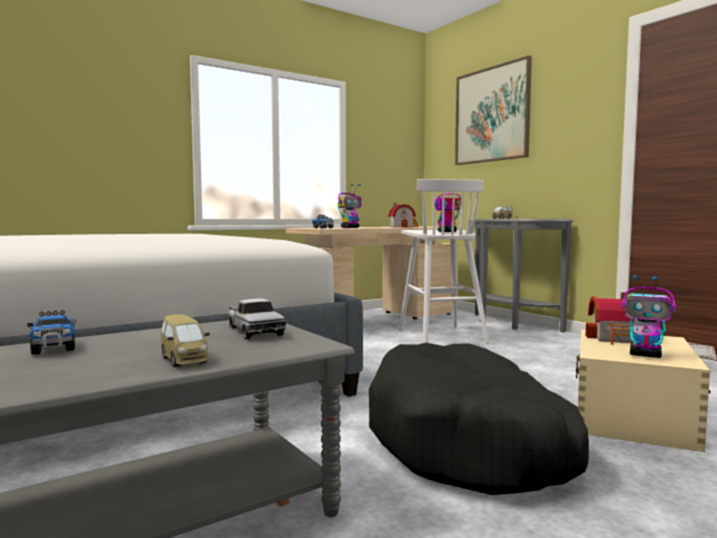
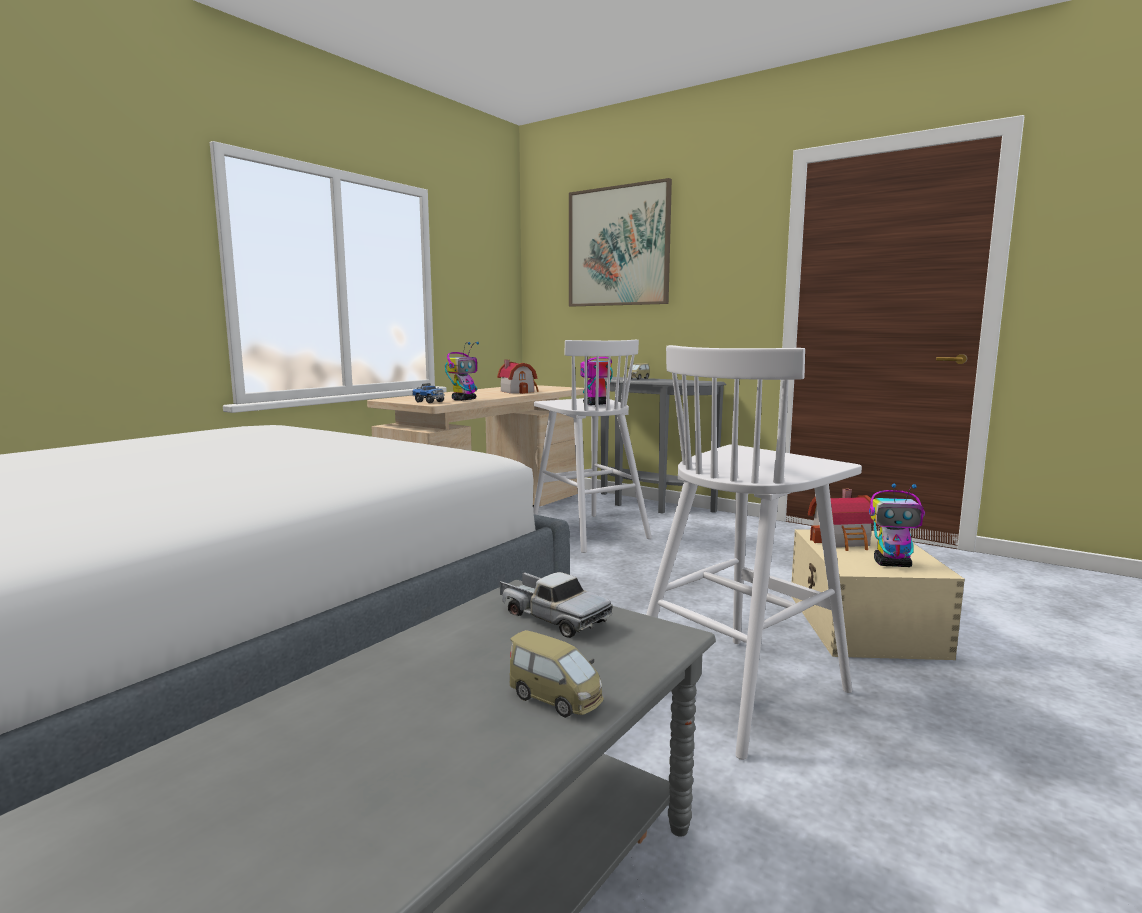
camera: 20 degrees left, 5 degrees up
(54, 348) = (326, 706): toy truck -> none
(469, 442) = (741, 690): black dog bed -> white stool

